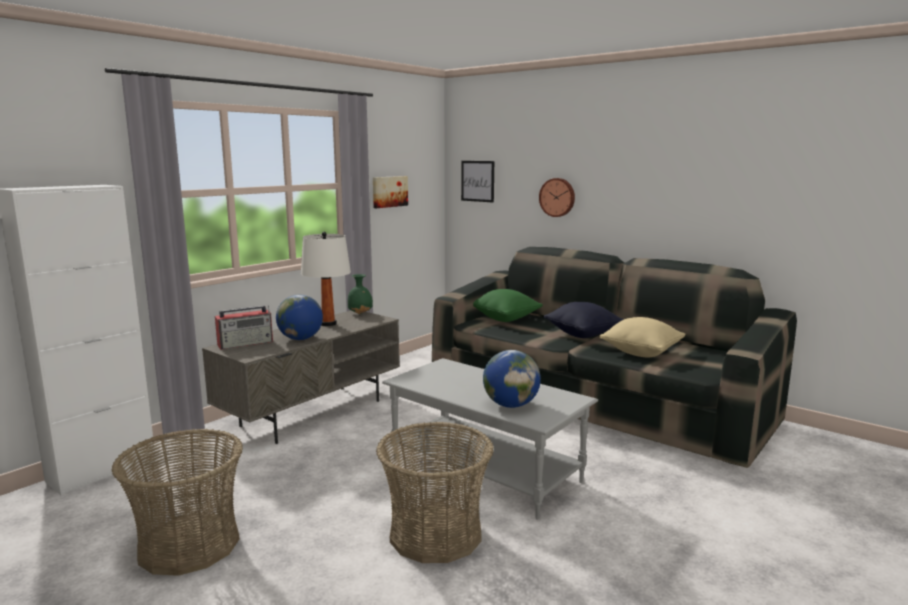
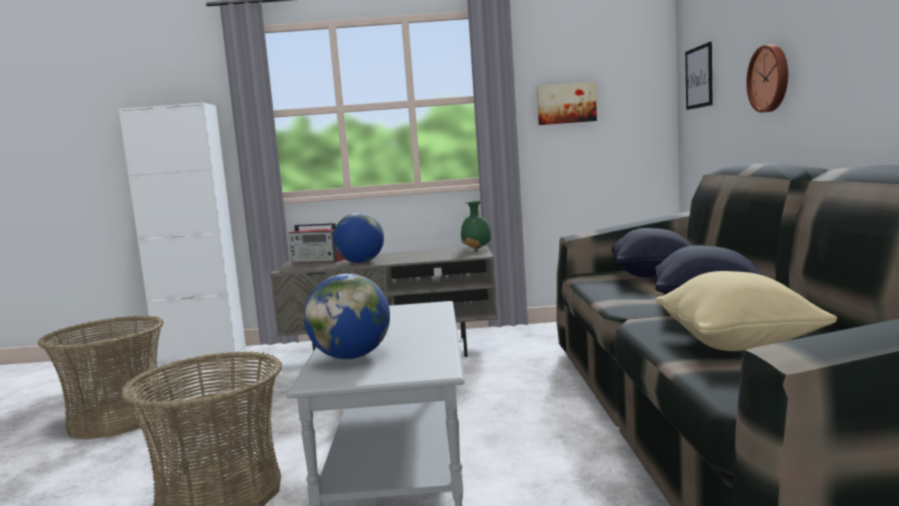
camera: 50 degrees right, 5 degrees down
(328, 324) = (421, 254): white table lamp -> none
(505, 319) = (654, 275): green pillow -> black pillow

